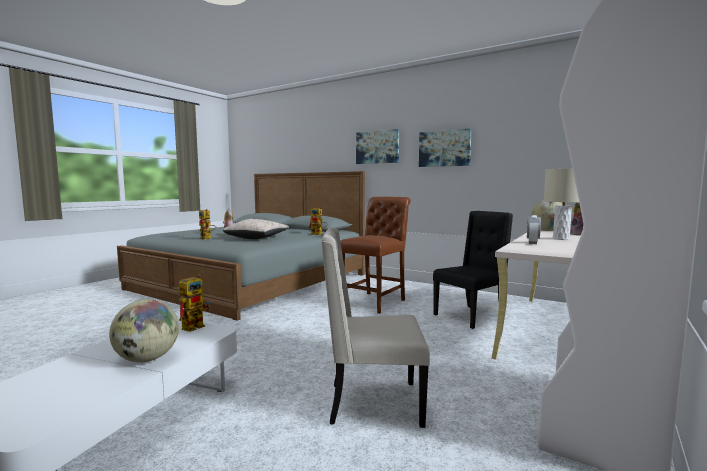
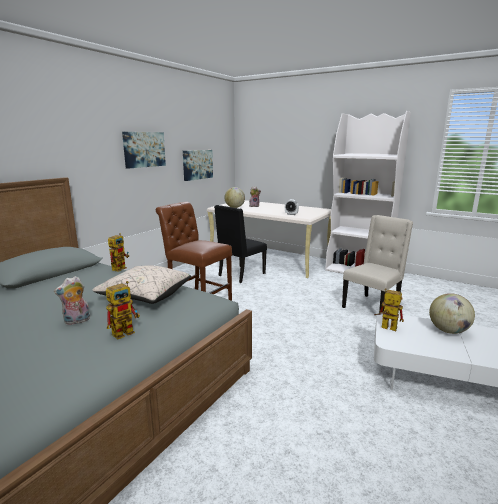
camera: 90 degrees left, 10 degrees up
(372, 403) = (372, 307): beige chair -> beige chair turned 135 degrees counterclockwise
(377, 147) = (75, 145): picture -> picture (197, 164)
(470, 316) = (240, 275): black chair -> black chair turned 105 degrees counterclockwise
(561, 239) = (273, 210): beige table lamp -> none

